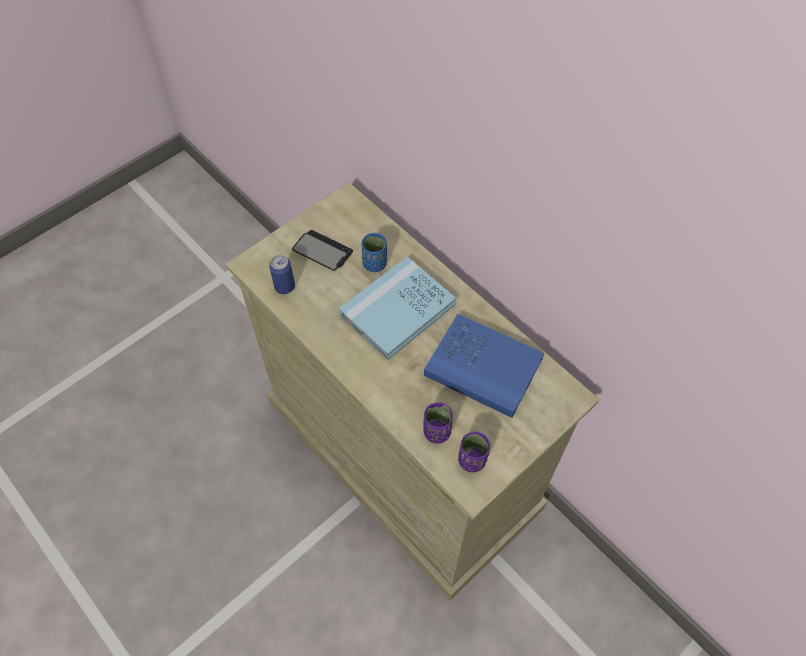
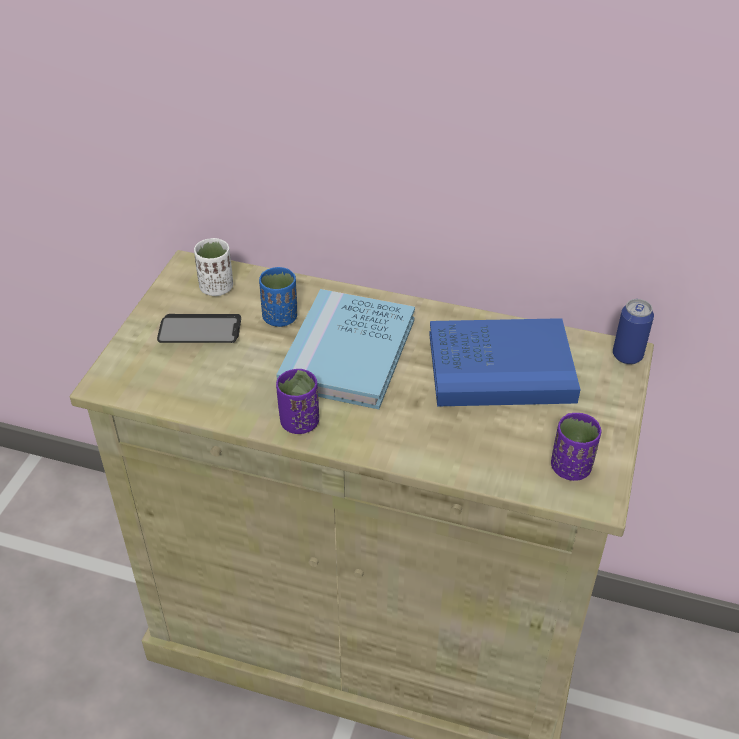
camera: 30 degrees left, 15 degrees down
(285, 287) = (177, 388): can -> can (627, 356)
(352, 223) = (216, 288): none -> white cup
(436, 432) = (503, 458): purple cup -> purple cup (299, 422)

